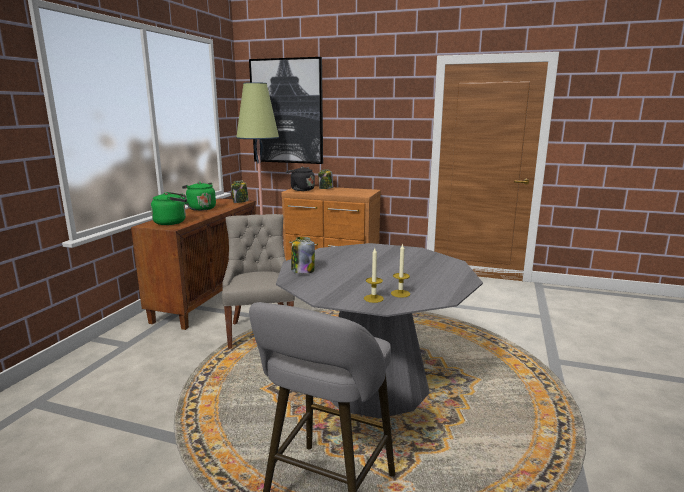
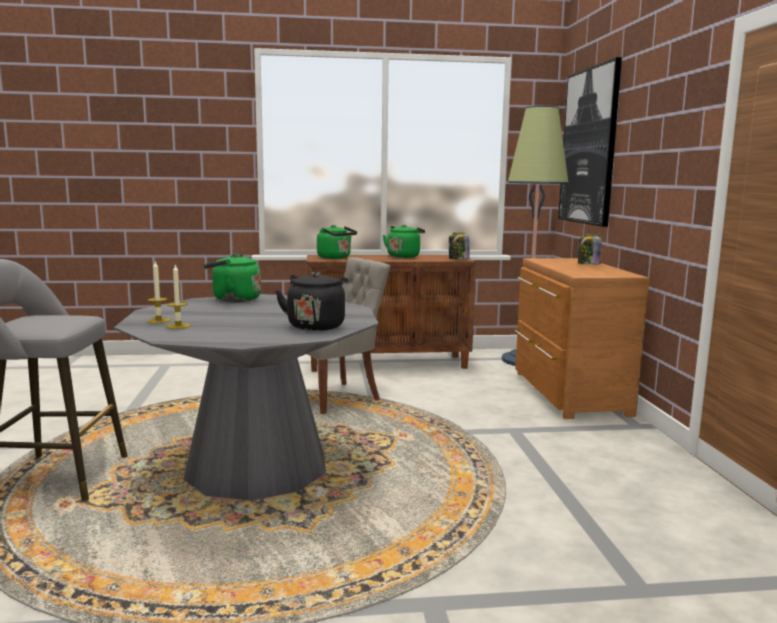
camera: 65 degrees right, 5 degrees down
(301, 189) = (554, 260): black kettle -> black kettle (316, 326)
(302, 271) = (233, 299): jar -> green kettle

